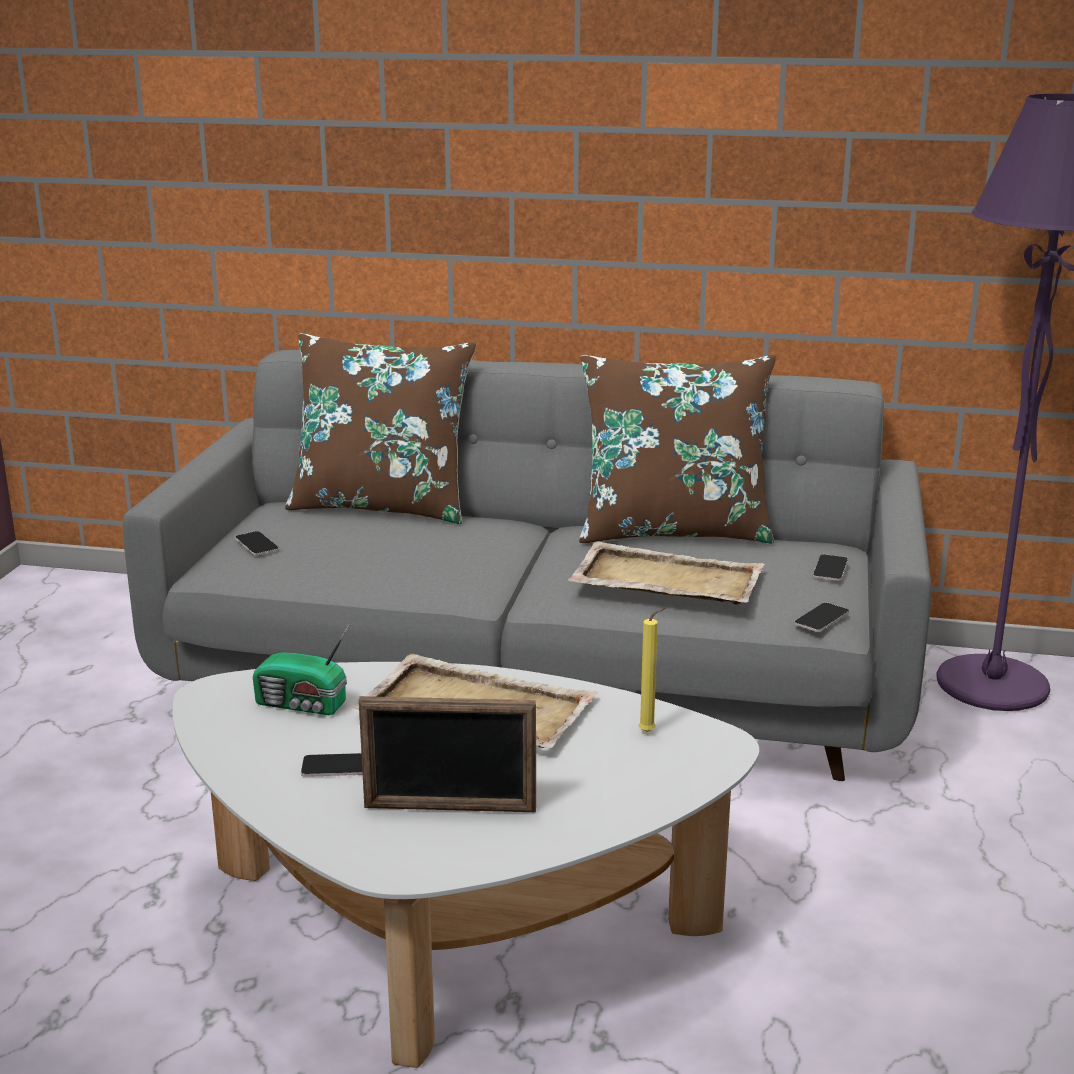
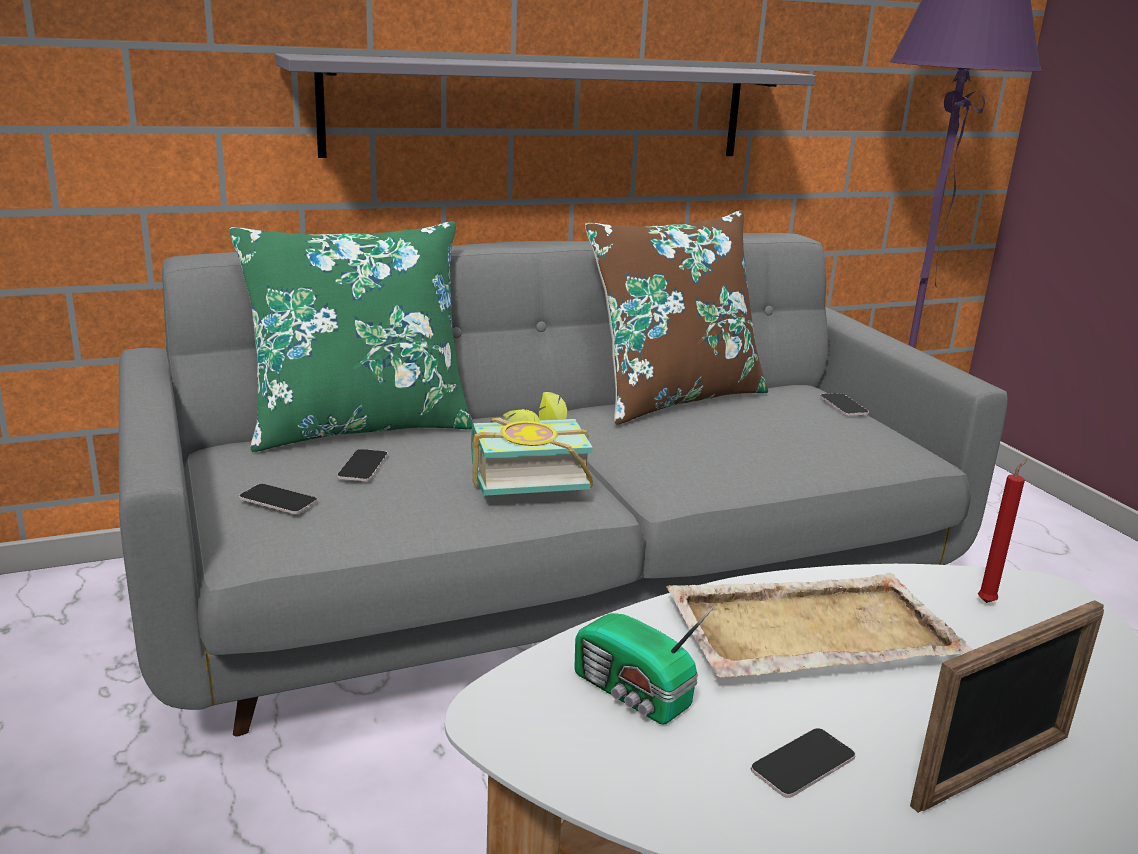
camera: 35 degrees left, 0 degrees up
(302, 705) = (632, 694): radio -> radio turned 60 degrees clockwise
(382, 506) = (360, 426): brown pillow -> green pillow
(440, 564) = (526, 475): none -> book
(602, 244) = (543, 110): none -> grey shelf
(649, 732) = (988, 601): yellow candle -> red candle
(665, 580) = (753, 443): beige tray -> none
(821, 618) = (910, 450): phone -> phone (363, 466)

